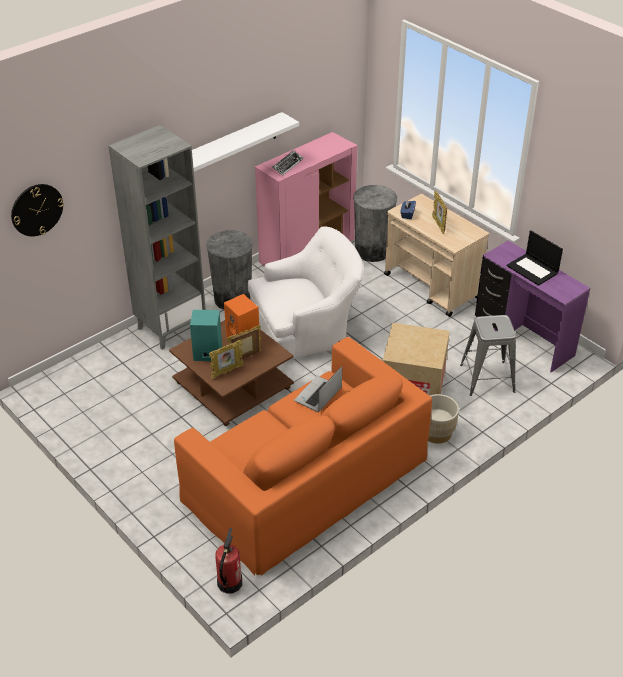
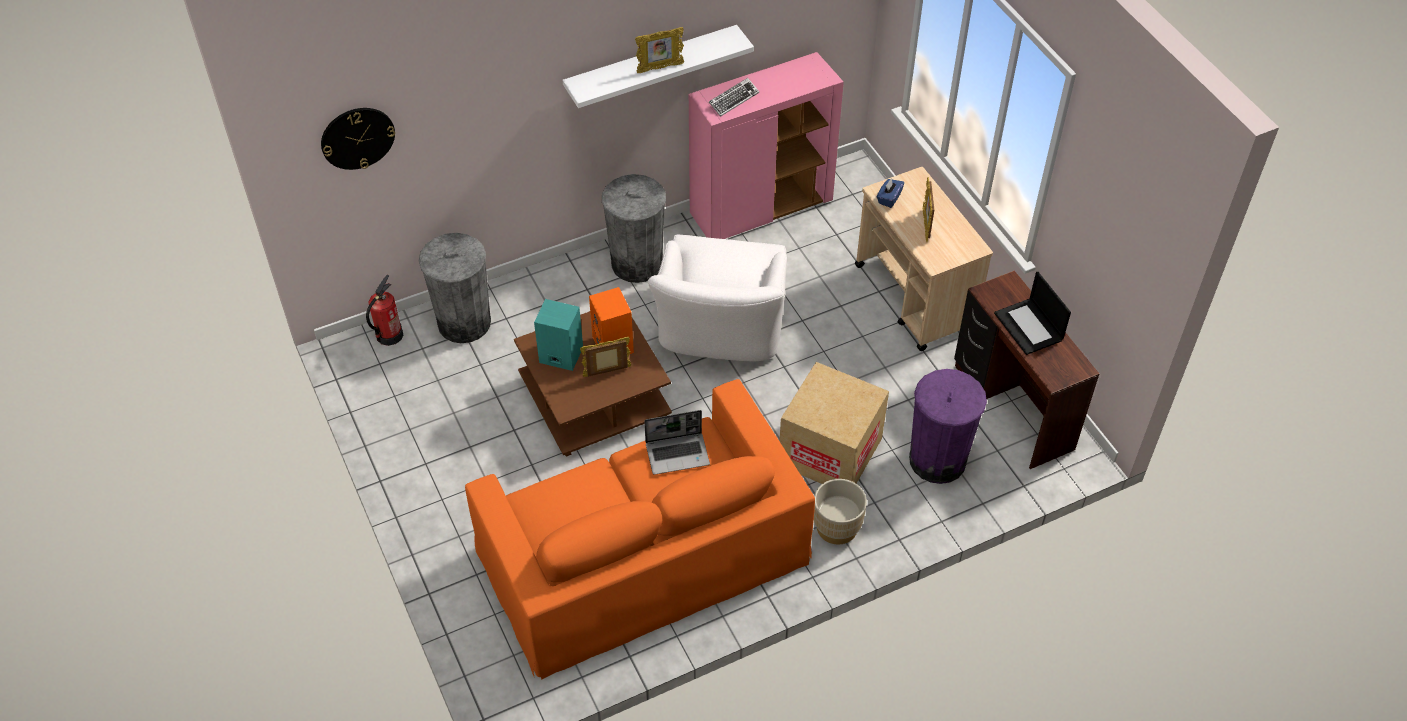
camera: 15 degrees right, 10 degrees up
(171, 327) = (542, 291): grey bookcase -> none
(227, 371) = (576, 389): picture frame -> picture frame (660, 68)
(229, 583) = (500, 680): fire extinguisher -> fire extinguisher (389, 335)
(307, 328) = (720, 330): white armchair -> white armchair turned 105 degrees clockwise
(318, 395) = (678, 453): laptop -> laptop turned 150 degrees counterclockwise
(372, 251) = (853, 223): grey trash can -> grey trash can (464, 322)
(487, 378) = (937, 460): grey stool -> purple trash can
(523, 339) = (1011, 408): purple desk -> brown desk

